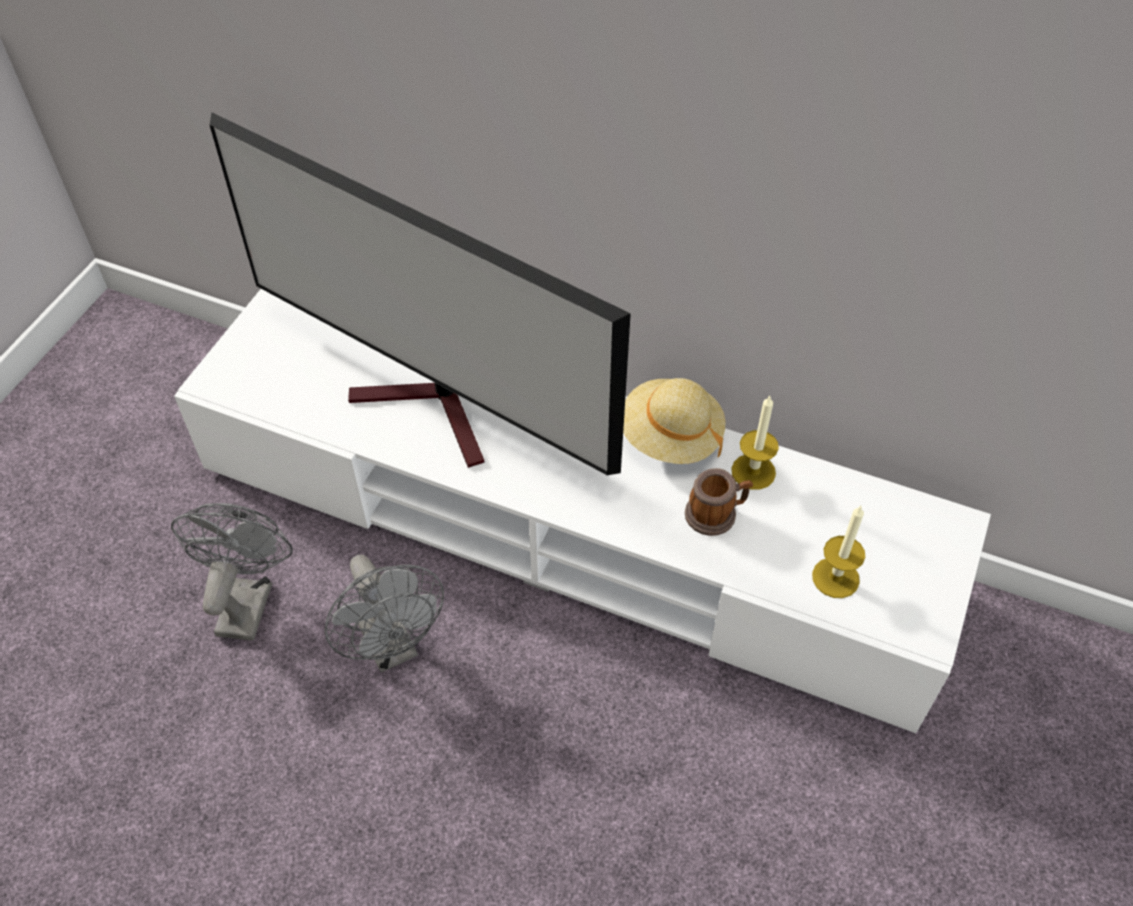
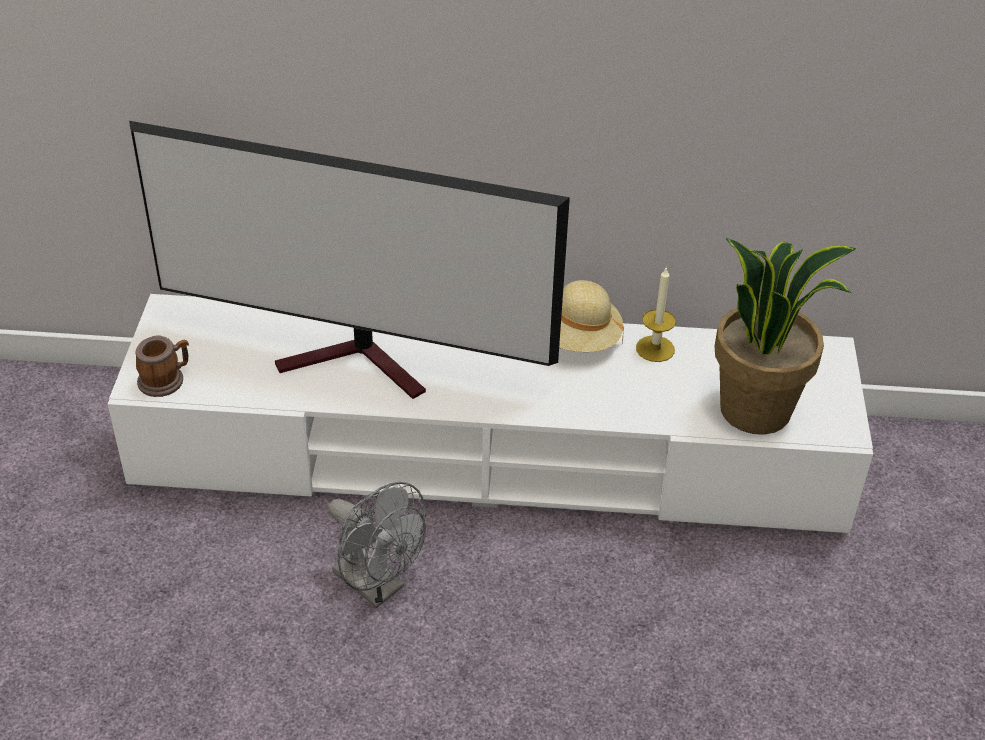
camera: 20 degrees left, 10 degrees down
(247, 599) = (220, 583): grey fan -> none
(716, 514) = (639, 386): mug -> mug (166, 380)
(835, 577) = (756, 409): candle -> potted plant

